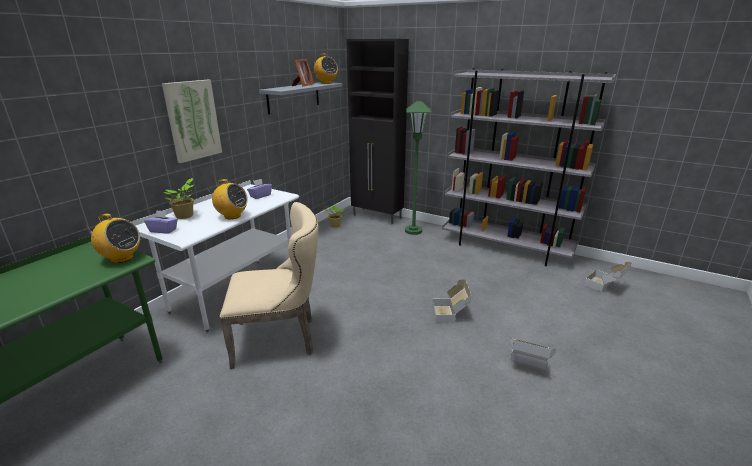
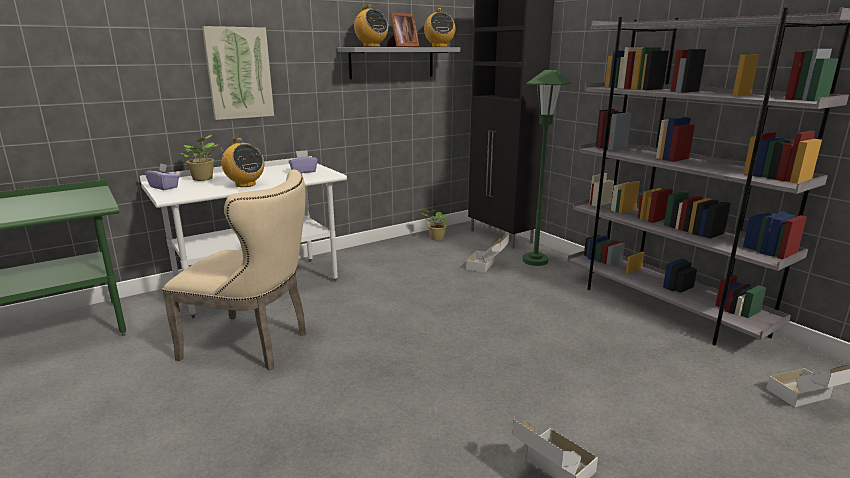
camera: 25 degrees right, 5 degrees down
(121, 258) = (92, 203): radio -> radio (371, 46)
(450, 314) = (491, 372): cardboard box -> cardboard box (488, 267)

